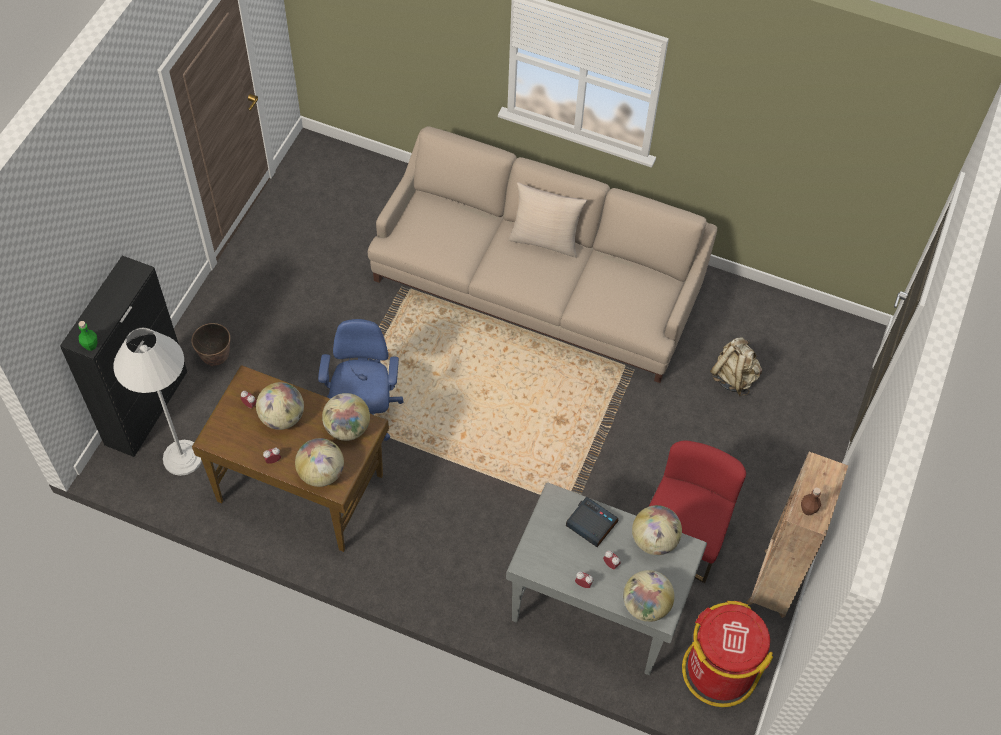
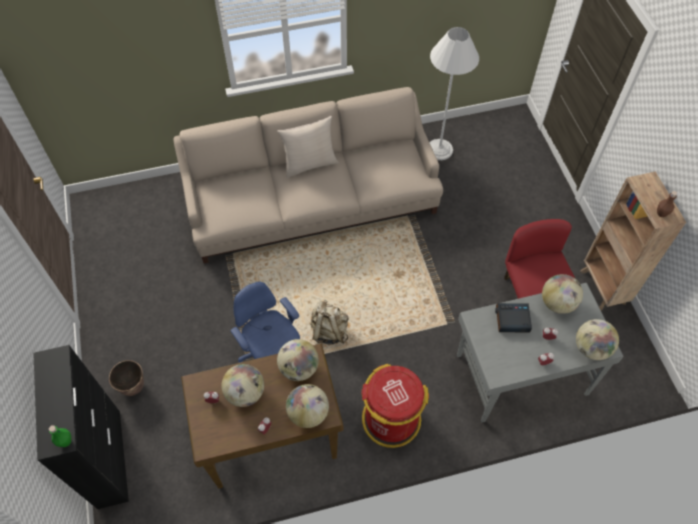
camera: 35 degrees left, 0 degrees up
(182, 458) = (167, 475): white floor lamp -> white floor lamp (439, 150)
(718, 671) = (622, 362): red trash can -> red trash can (391, 419)
(734, 377) = (473, 183): beige backpack -> beige backpack (329, 331)

